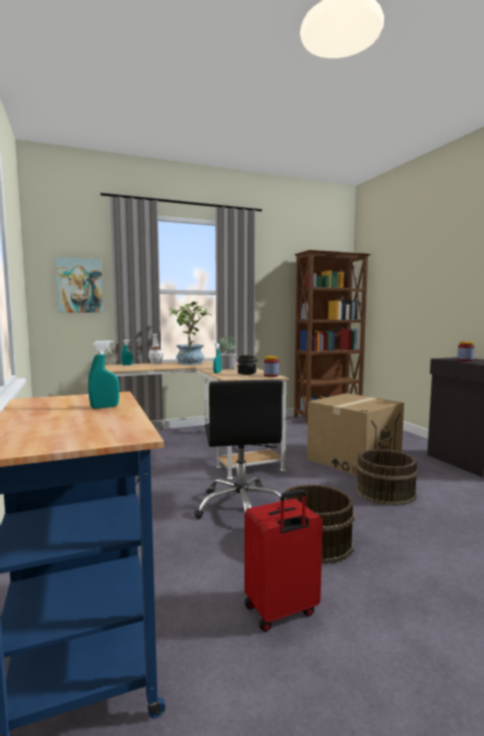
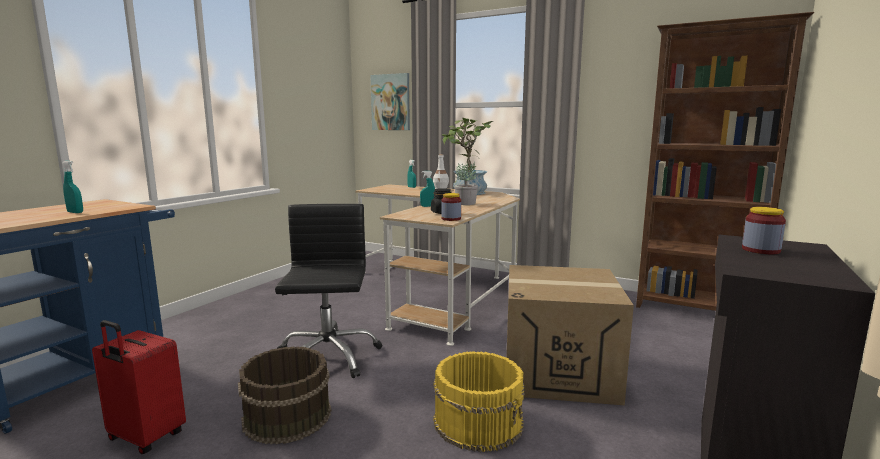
camera: 50 degrees right, 5 degrees up
(241, 507) = (328, 356): black office chair -> black office chair turned 135 degrees clockwise
(385, 492) = (478, 422): brown bucket -> yellow bucket

